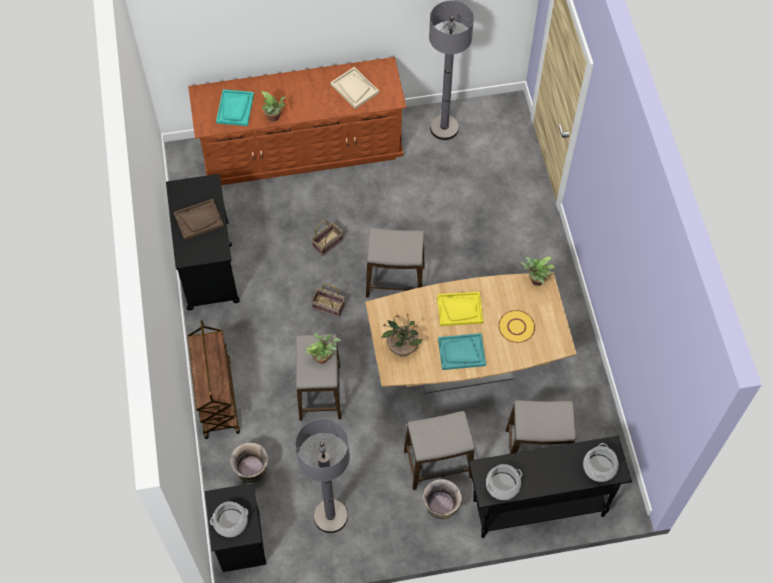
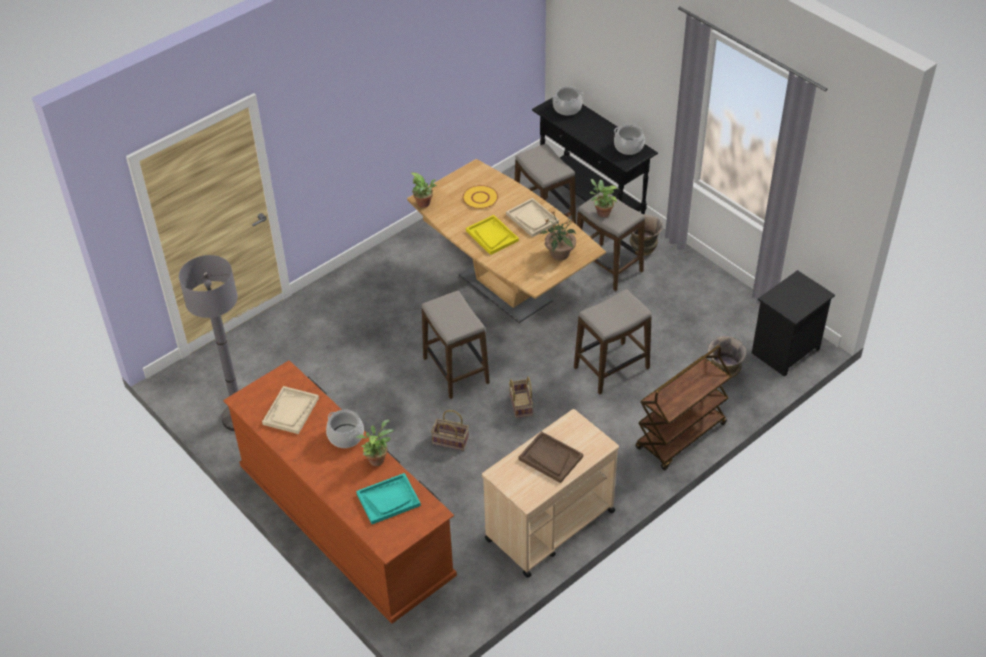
camera: 120 degrees left, 15 degrees down
(208, 264) = (549, 525): black cart -> beige cart
(231, 522) = (802, 294): cooking pot -> cooking pot (345, 436)
(323, 357) = (608, 308): potted plant -> potted plant (601, 213)
(330, 516) = (711, 308): grey floor lamp -> none
(461, 352) = (532, 219): turquoise tray -> beige tray

